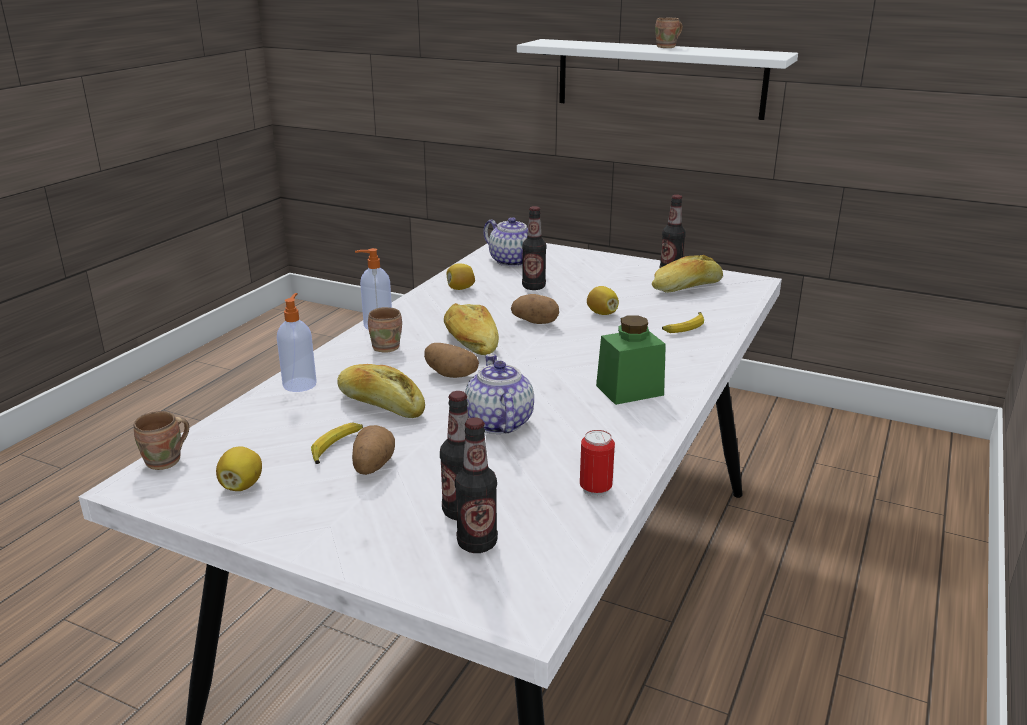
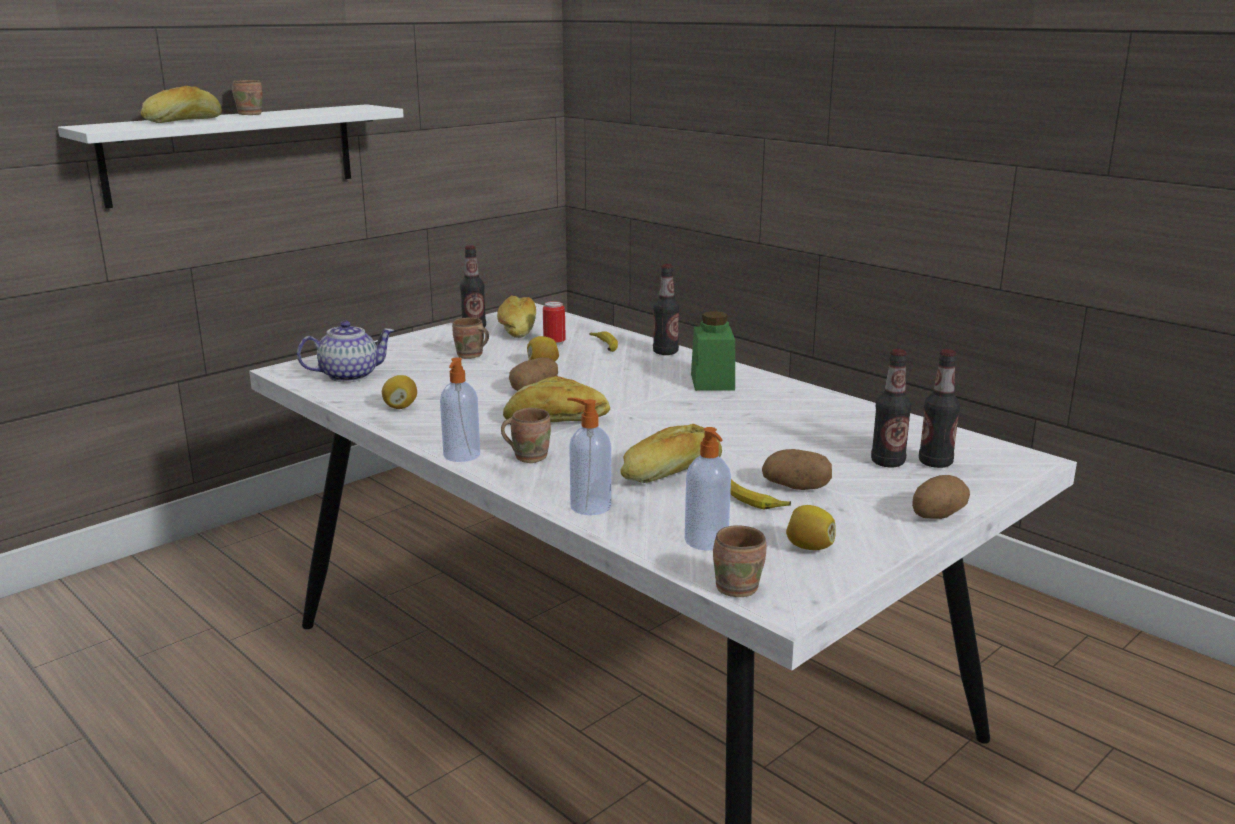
camera: 70 degrees left, 5 degrees down
(245, 438) = (707, 541): none -> soap dispenser
(450, 374) = (626, 437): potato -> potato (937, 515)
(498, 422) = (741, 431): teapot -> none
(533, 287) = (440, 378): bottle -> bottle (665, 352)
(595, 489) = (869, 417): can -> can (554, 344)
(596, 285) = (470, 356): none -> brown mug
(602, 45) = (183, 121): none -> bread

